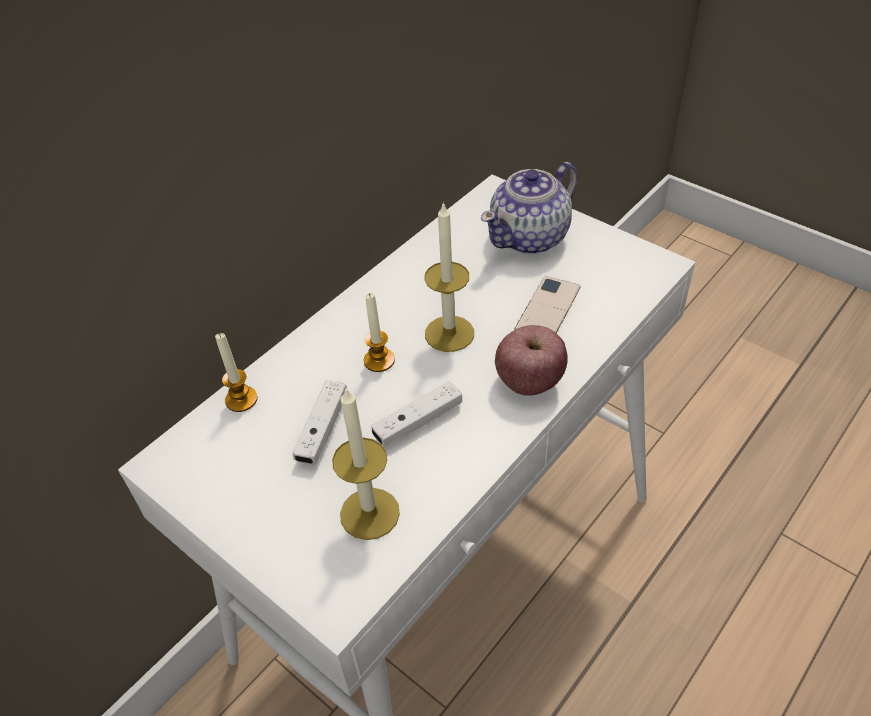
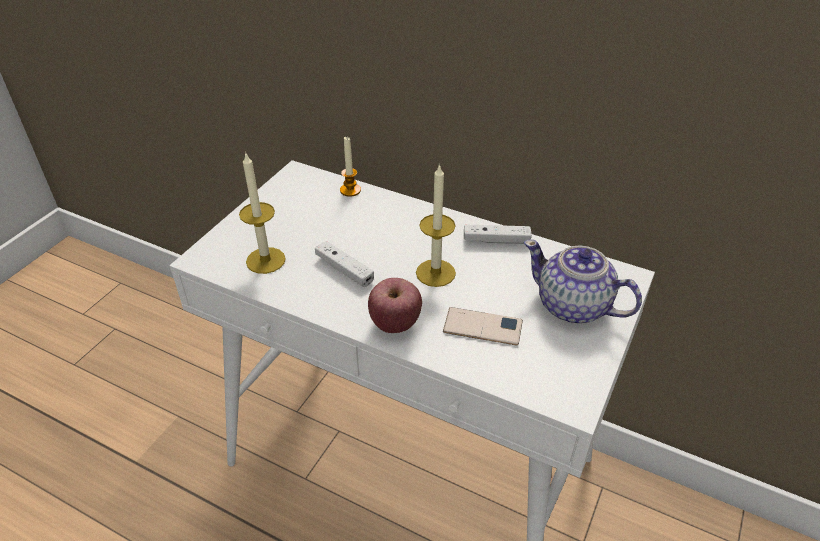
camera: 75 degrees right, 5 degrees down
(322, 429) = (331, 228): white game controller -> white game controller (496, 240)
(379, 360) = (398, 242): candle -> none

